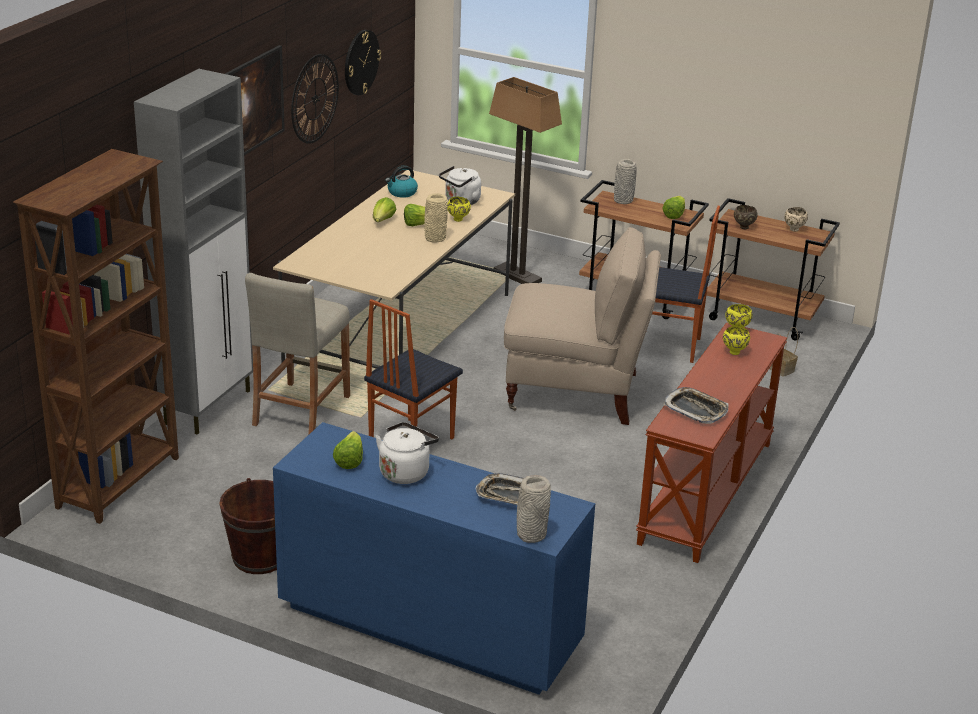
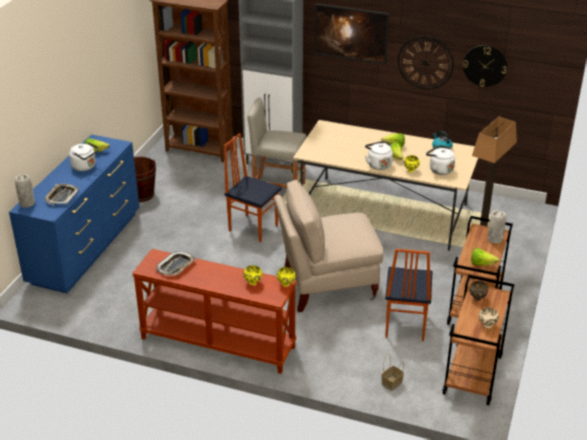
camera: 85 degrees right, 5 degrees up
(434, 238) = (378, 164): beige vase -> white kettle
(576, 392) = (327, 285): beige chair -> beige chair turned 75 degrees clockwise

